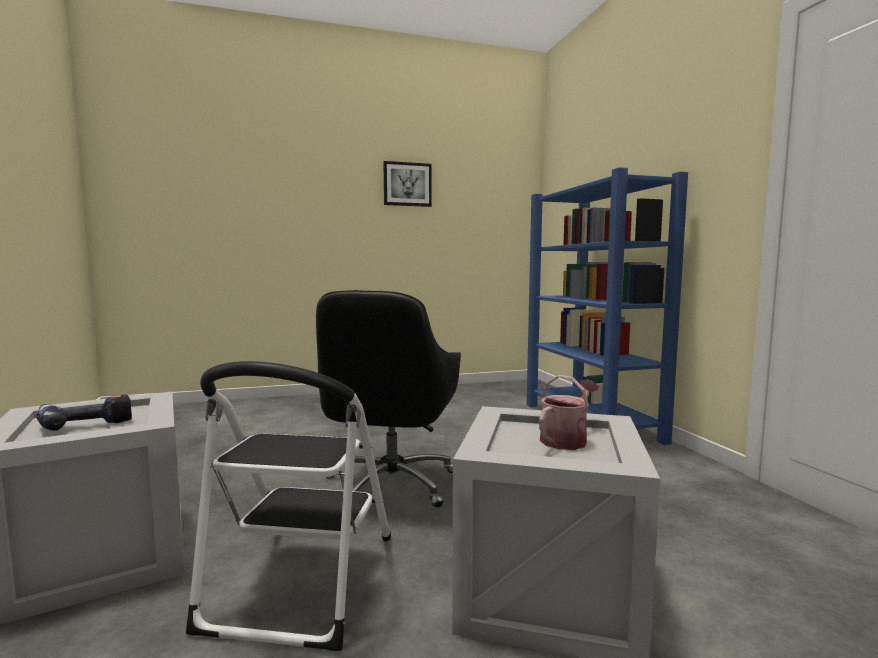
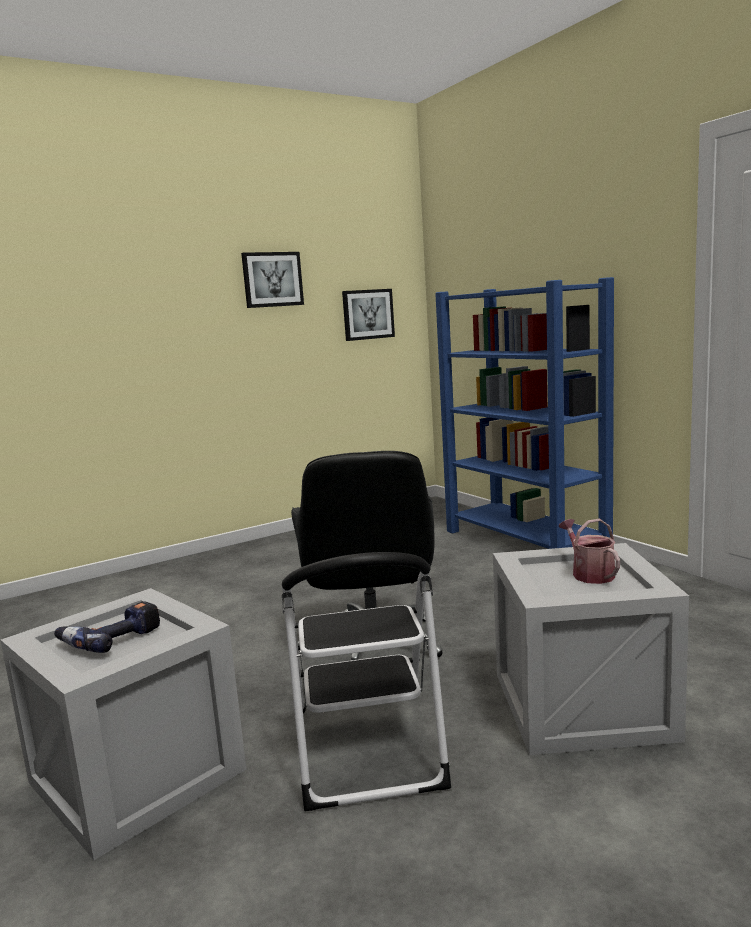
camera: 15 degrees left, 5 degrees up
(487, 219) = (368, 314): none -> picture
(566, 439) = (589, 573): watering can -> watering can turned 45 degrees counterclockwise

